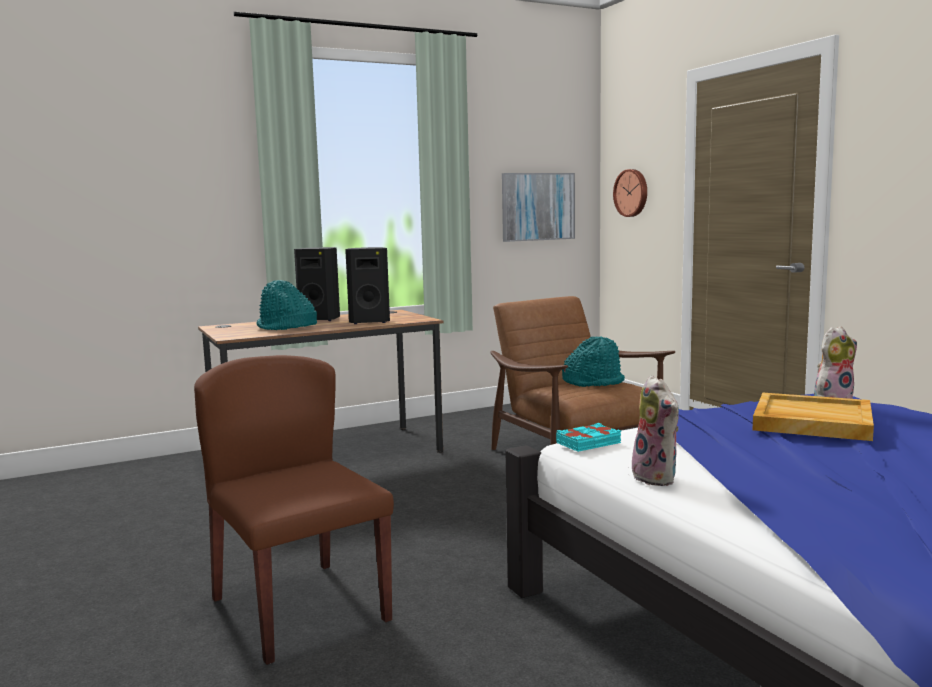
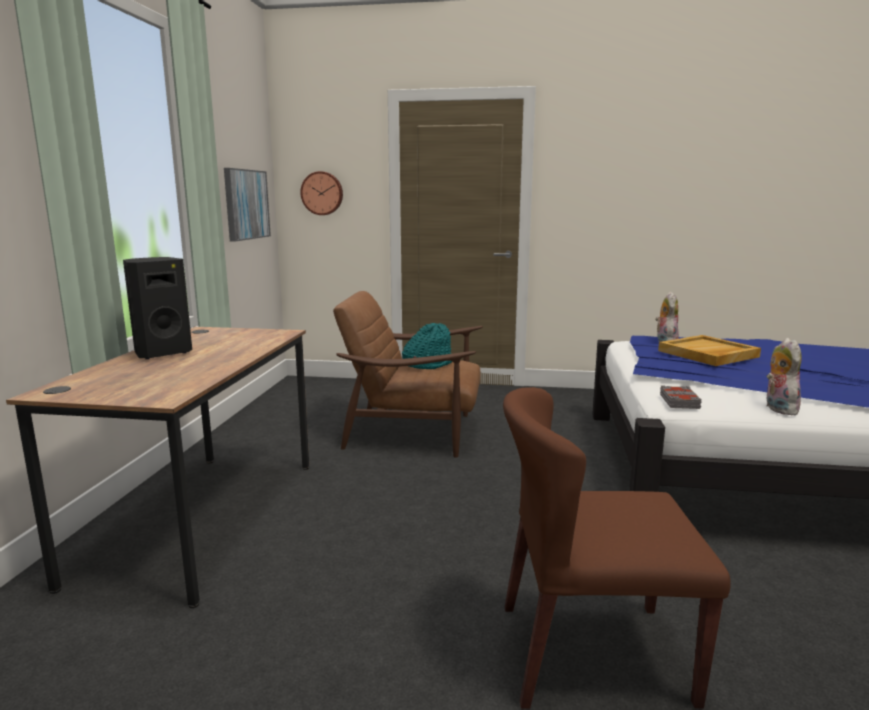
camera: 55 degrees left, 5 degrees up
(286, 327) = (175, 371): turquoise hat -> none
(369, 322) = (242, 345): black speaker -> none
(589, 443) = (680, 401): turquoise book -> grey book
(658, 478) = (777, 408): plush toy -> plush toy turned 105 degrees counterclockwise

